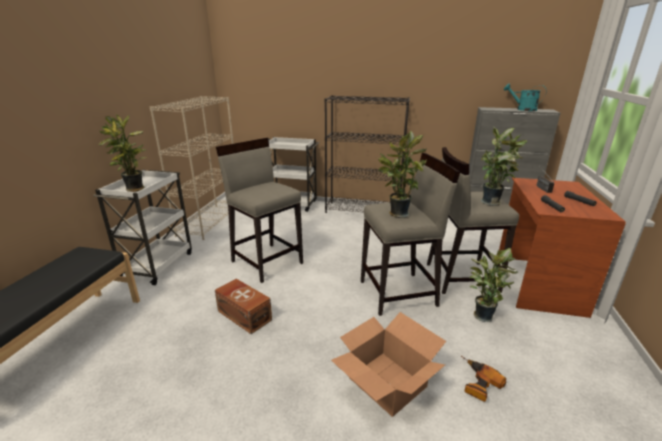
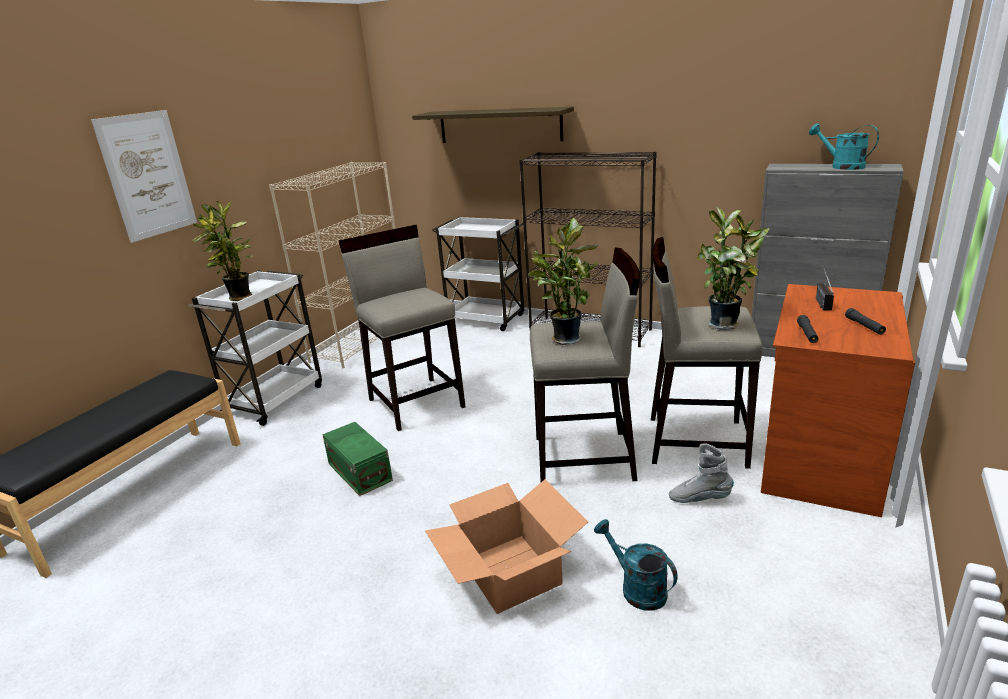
camera: 15 degrees right, 0 degrees up
(59, 90) = (148, 175): none -> picture
(244, 314) = (360, 471): brown storage box -> green storage box
(305, 77) = (499, 125): none -> shelf
(477, 383) = (637, 588): power drill -> turquoise watering can
(483, 315) = (699, 498): potted plant -> grey boot

